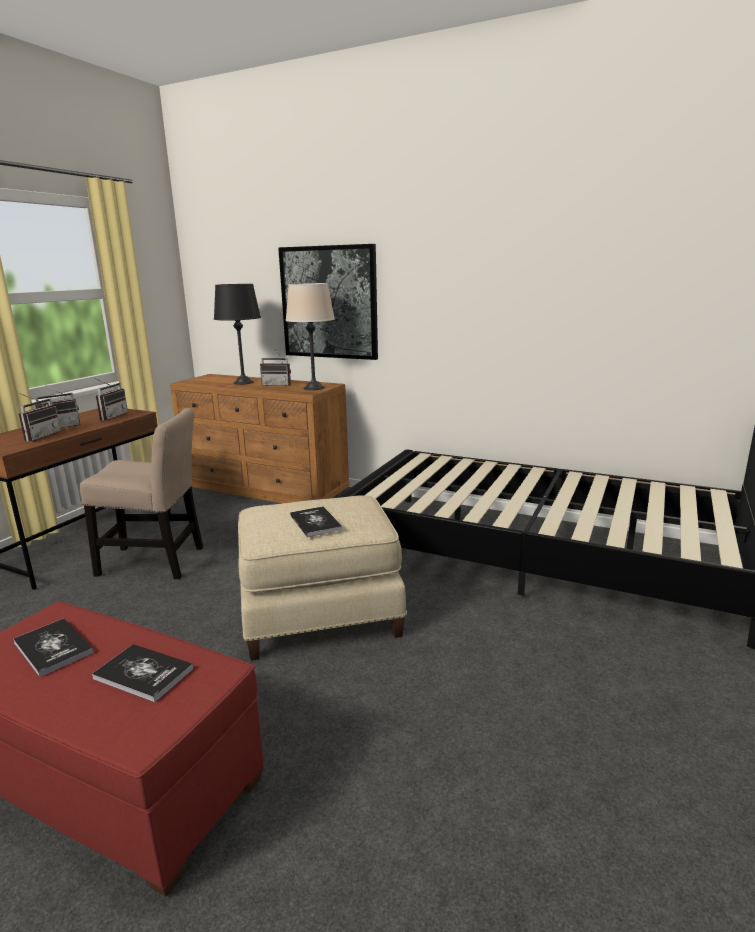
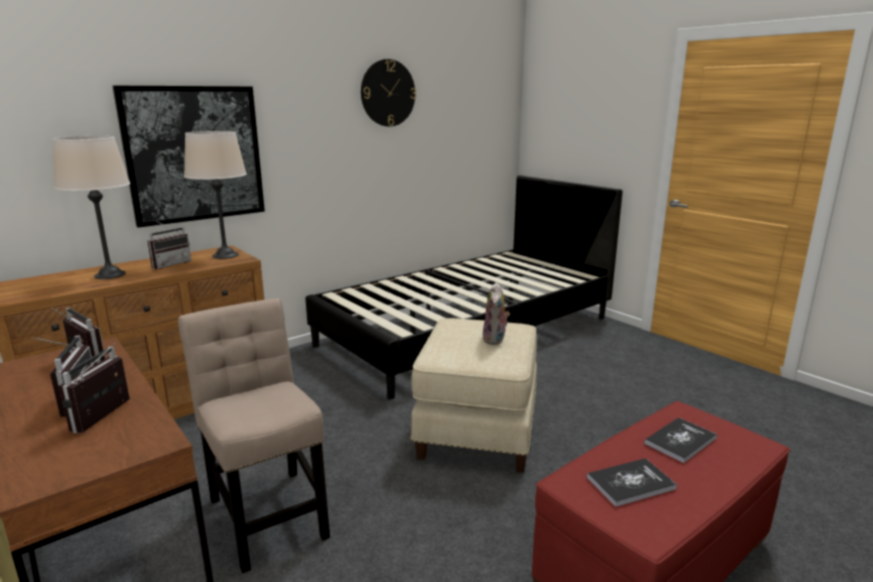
camera: 65 degrees left, 0 degrees up
(40, 436) = (107, 417): radio -> radio turned 120 degrees counterclockwise
(156, 562) = (267, 512): beige chair -> beige chair turned 60 degrees counterclockwise
(243, 382) = (110, 275): black table lamp -> beige table lamp
(315, 523) = (495, 339): book -> plush toy
(528, 244) = (388, 93): none -> wall clock

